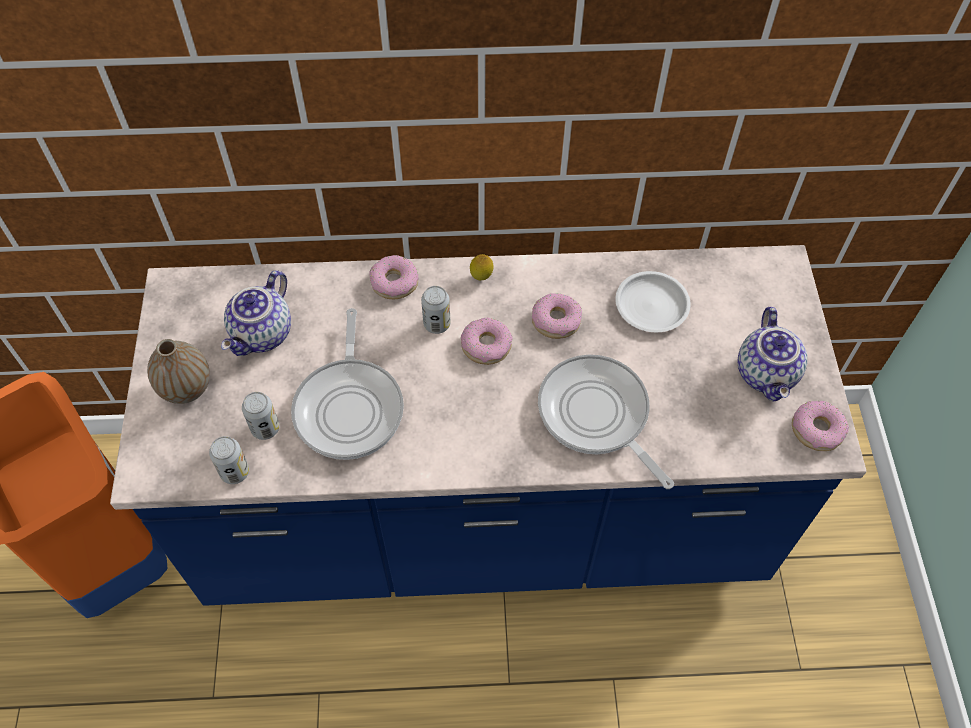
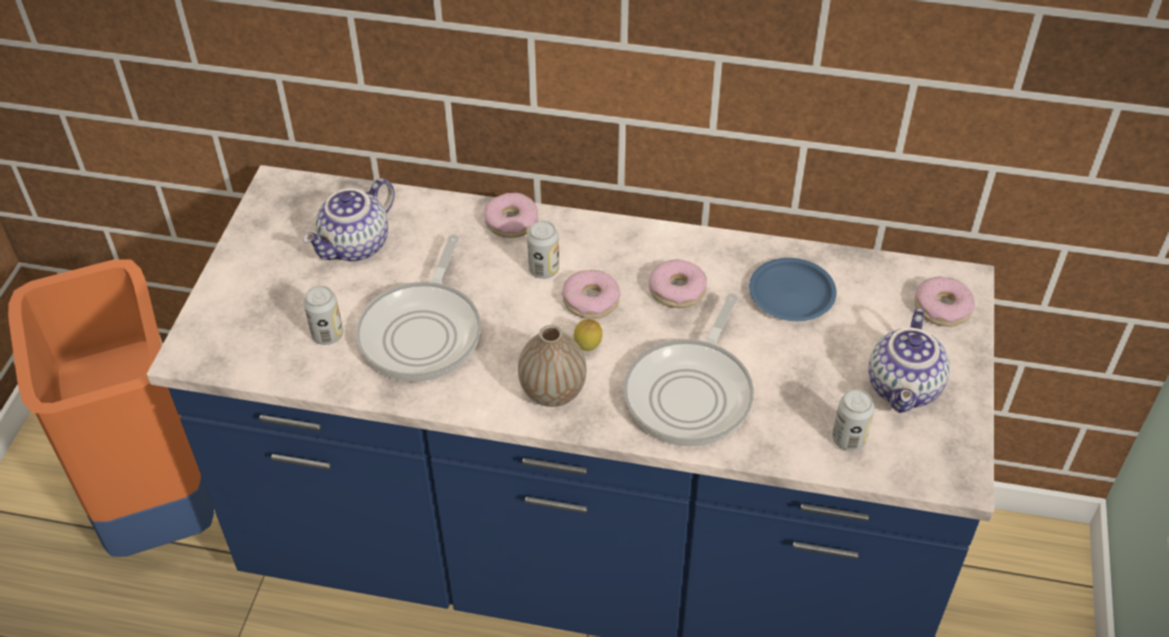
camera: 15 degrees right, 10 degrees down
(186, 388) = (260, 282): vase -> vase (553, 392)
(235, 472) = (282, 370): can -> can (848, 439)
(481, 277) = (608, 234): lemon -> lemon (588, 348)
(597, 416) = (692, 392): frying pan -> frying pan turned 135 degrees counterclockwise
(651, 305) = (791, 294): white plate -> blue plate
(817, 430) = (946, 456): donut -> donut (942, 308)

